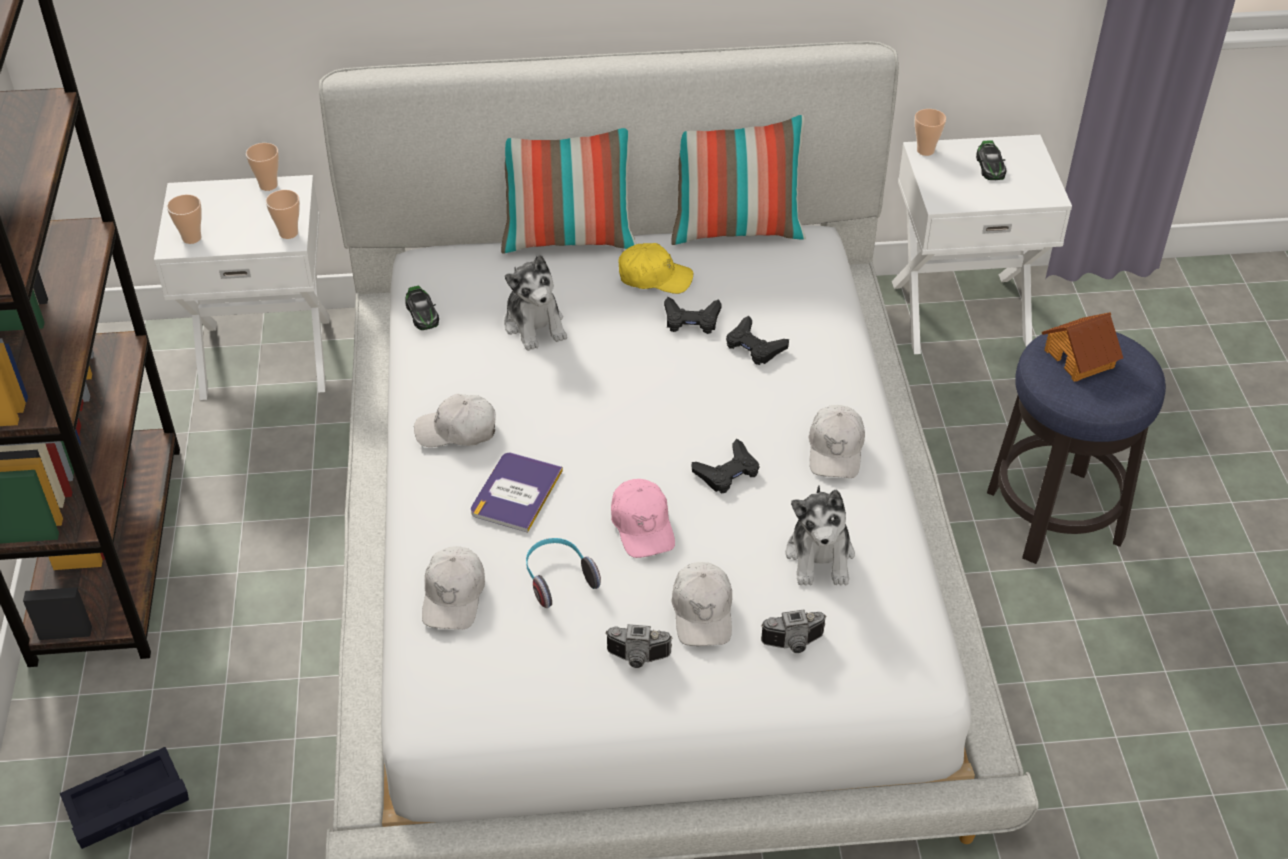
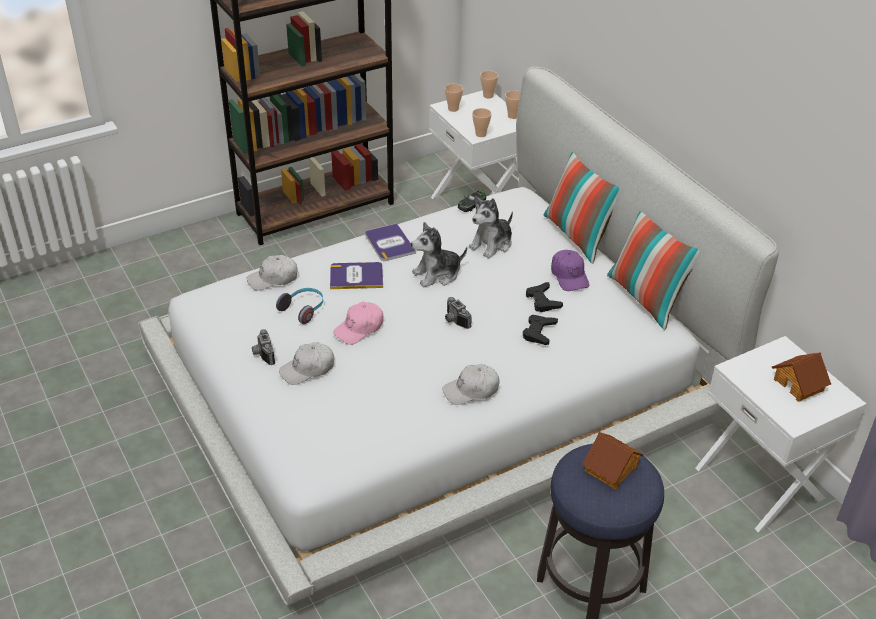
camera: 65 degrees right, 5 degrees down
(126, 810) = (171, 271): black storage box -> none
(457, 431) = (389, 243): white cap -> book
(654, 277) = (569, 276): yellow cap -> purple cap
(727, 472) = (422, 349): black game controller -> none
(794, 644) = (302, 412): camera -> camera (454, 321)
(820, 556) = (378, 406): plush toy -> plush toy (437, 274)
(925, 150) = (785, 348): cup -> cup (488, 95)
(990, 166) = (799, 384): toy car -> toy house

